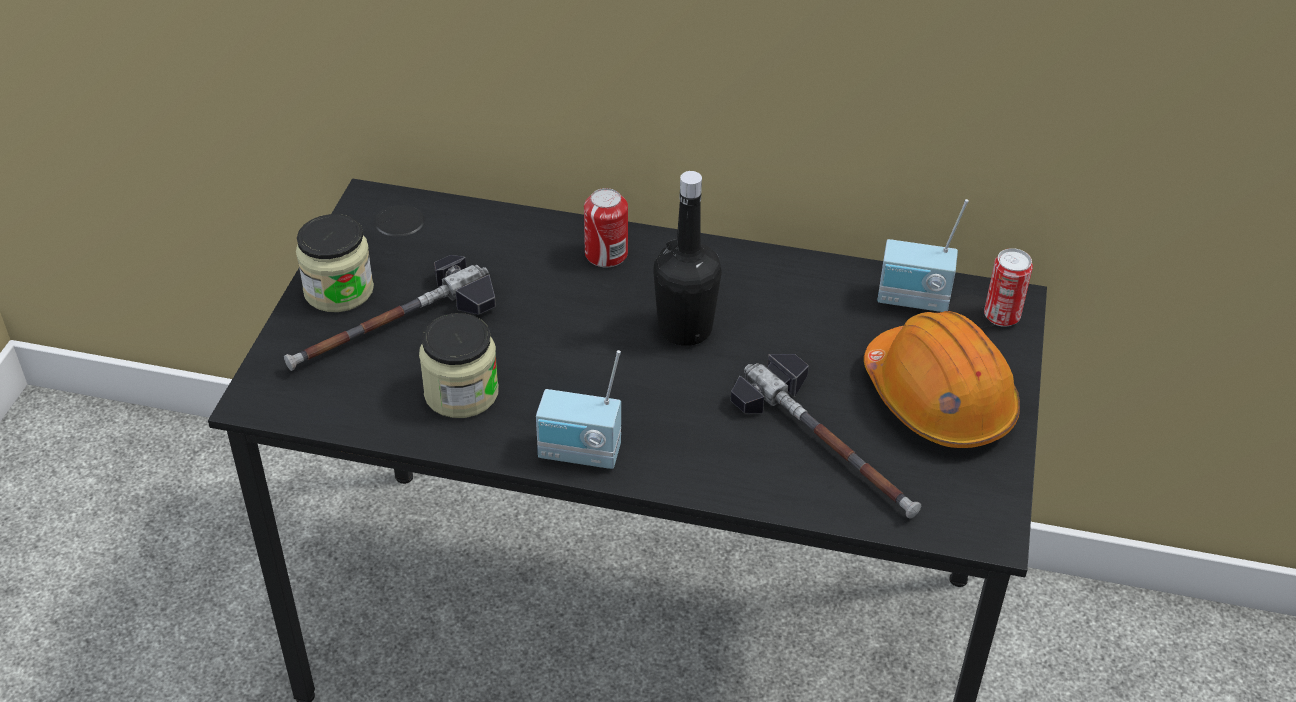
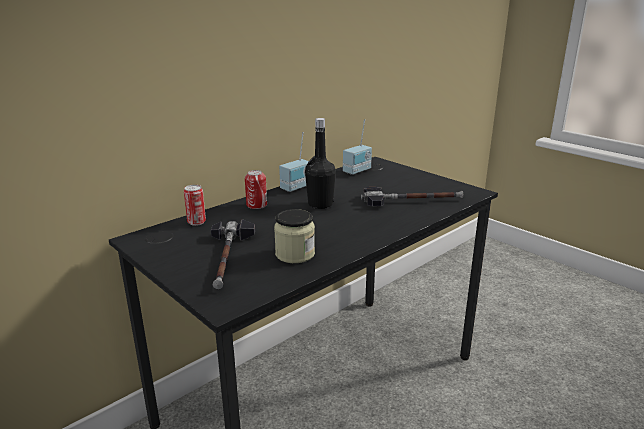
camera: 55 degrees left, 20 degrees down
(338, 290) = (180, 263): jar -> none
(579, 455) = (365, 241): radio -> radio (297, 187)
(938, 400) = (408, 181): orange hard hat -> none
(1001, 316) = (381, 163): can -> can (196, 222)

